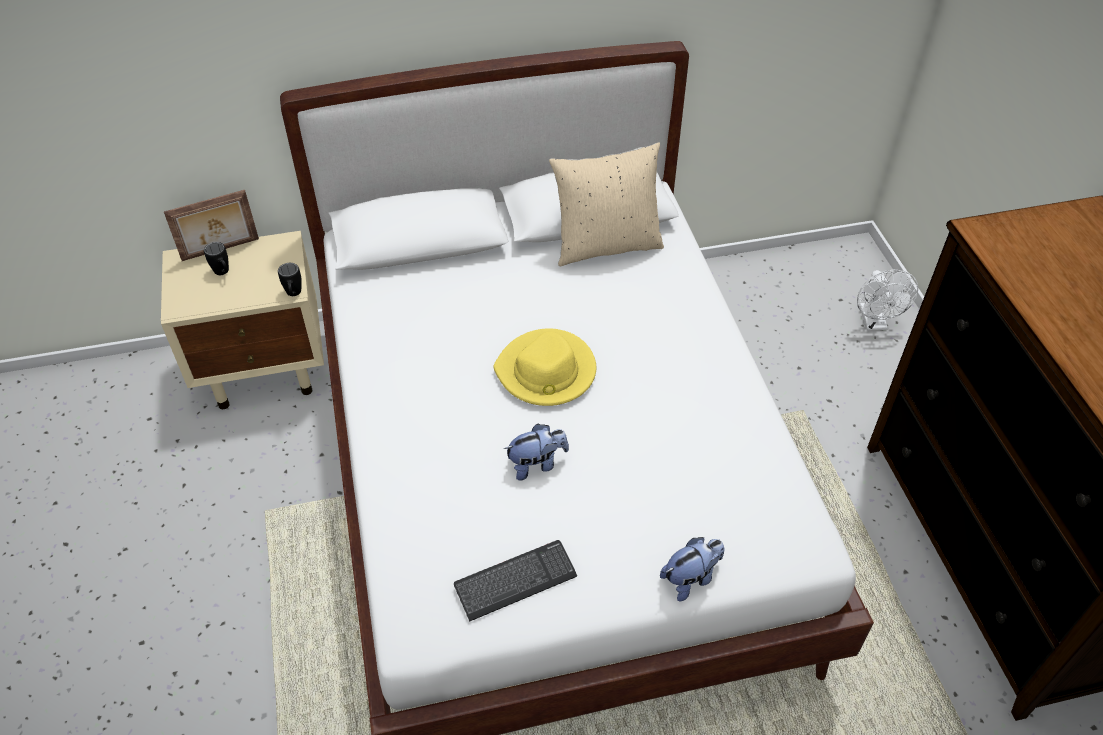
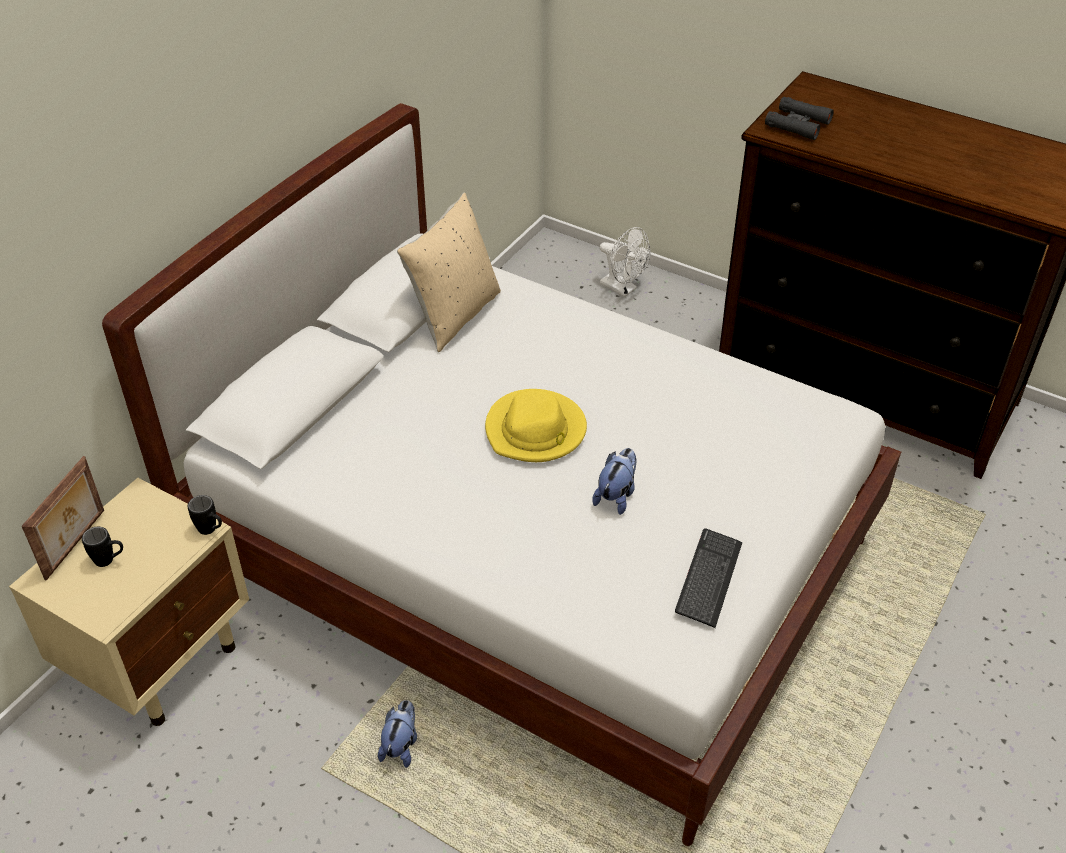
camera: 45 degrees left, 5 degrees down
(691, 578) = (807, 489): plush toy -> plush toy (401, 745)
(1017, 242) = (797, 124): none -> black binoculars

